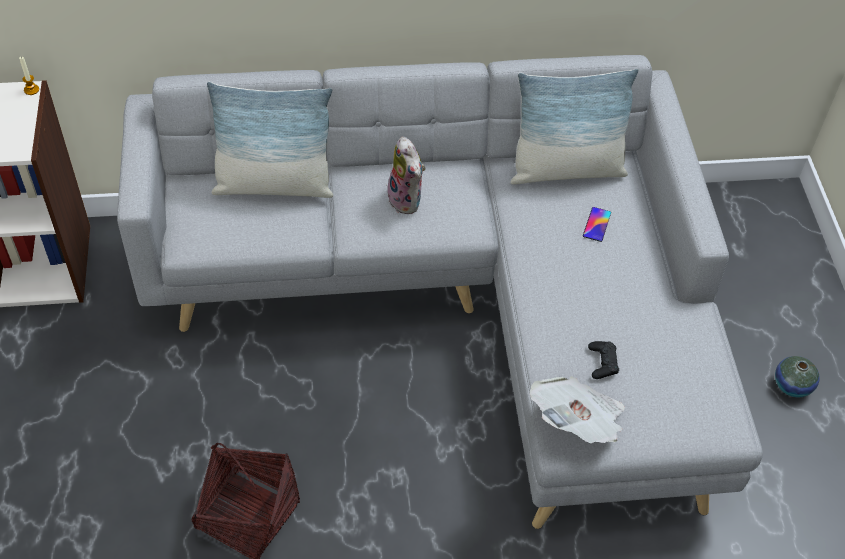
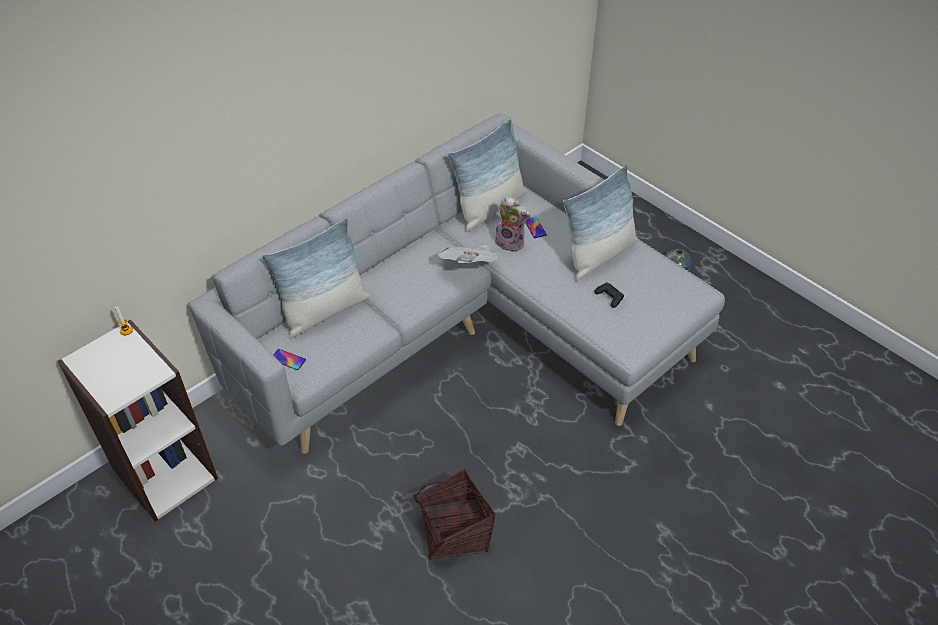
camera: 35 degrees left, 5 degrees down
(190, 215) = (288, 359): none -> phone
(407, 200) = (416, 273): plush toy -> plush toy (511, 242)
(577, 422) = (627, 335): newspaper -> newspaper (470, 266)
(642, 304) = (599, 255): none -> pillow

